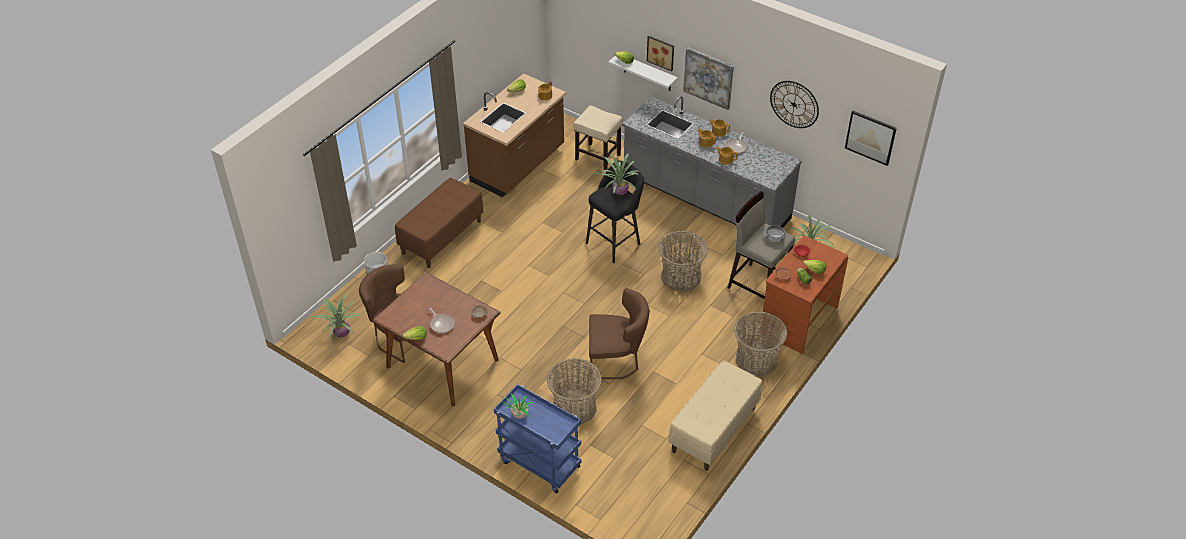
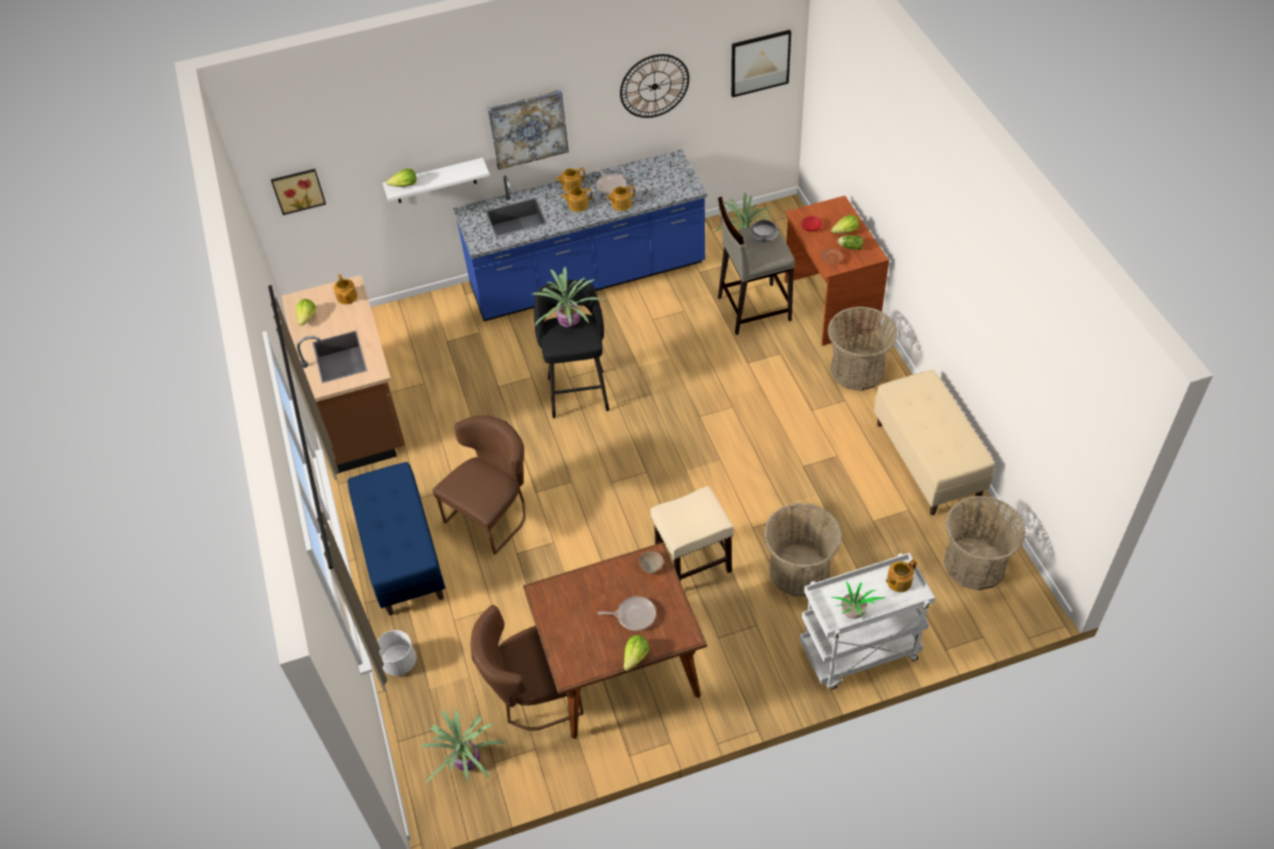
camera: 50 degrees left, 5 degrees up
(441, 237) = (402, 555): brown bench -> blue bench
(538, 464) = (858, 653): blue cart -> white cart
(558, 426) = (898, 581): none -> teapot
(597, 157) = (426, 331): beige stool -> beige stool (692, 564)
(616, 360) = (759, 490): brown chair -> brown chair (493, 514)
(661, 52) = (449, 139): picture -> picture (298, 190)
(681, 277) = (684, 363): basket -> basket (975, 563)
(705, 199) = (588, 278): grey counter -> blue counter

